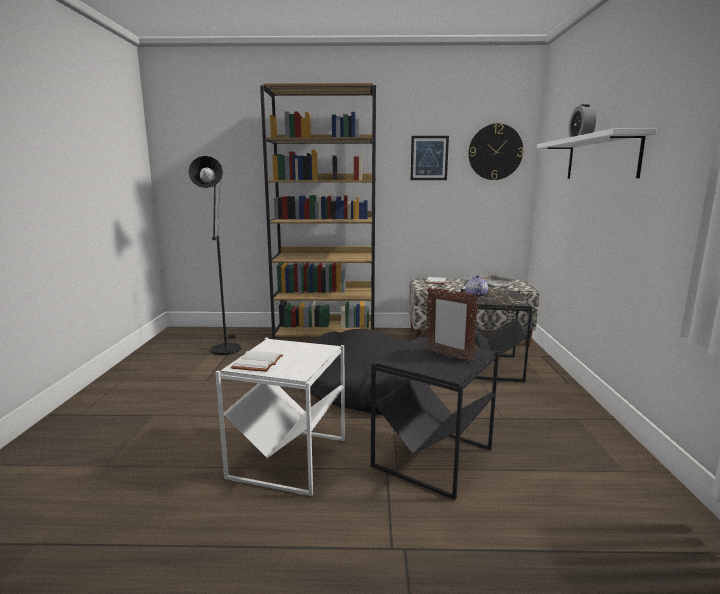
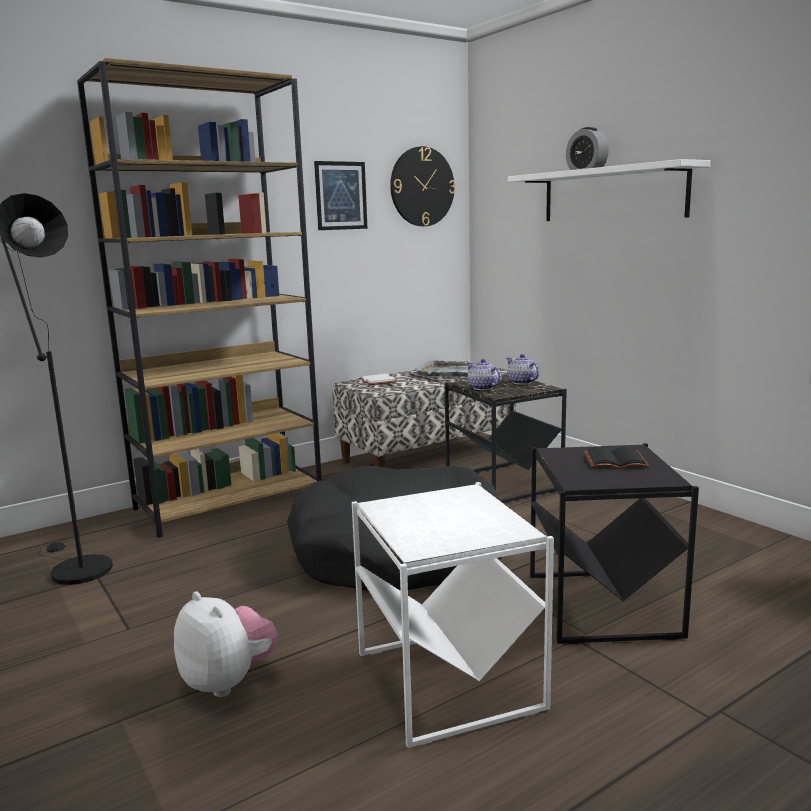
camera: 35 degrees left, 0 degrees up
(206, 417) = (228, 681): none -> plush toy
(259, 363) = (434, 536): white book -> none
(448, 355) = (616, 460): picture frame -> black book
(510, 297) = (522, 382): none -> teapot

